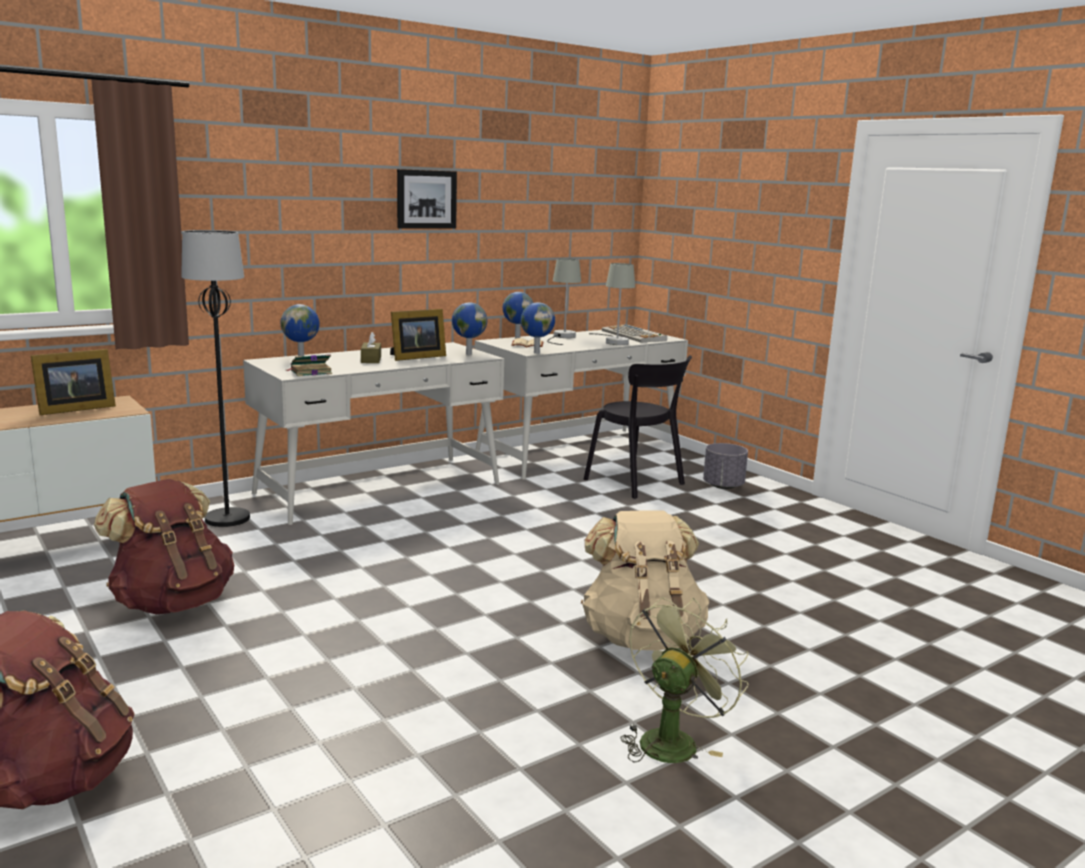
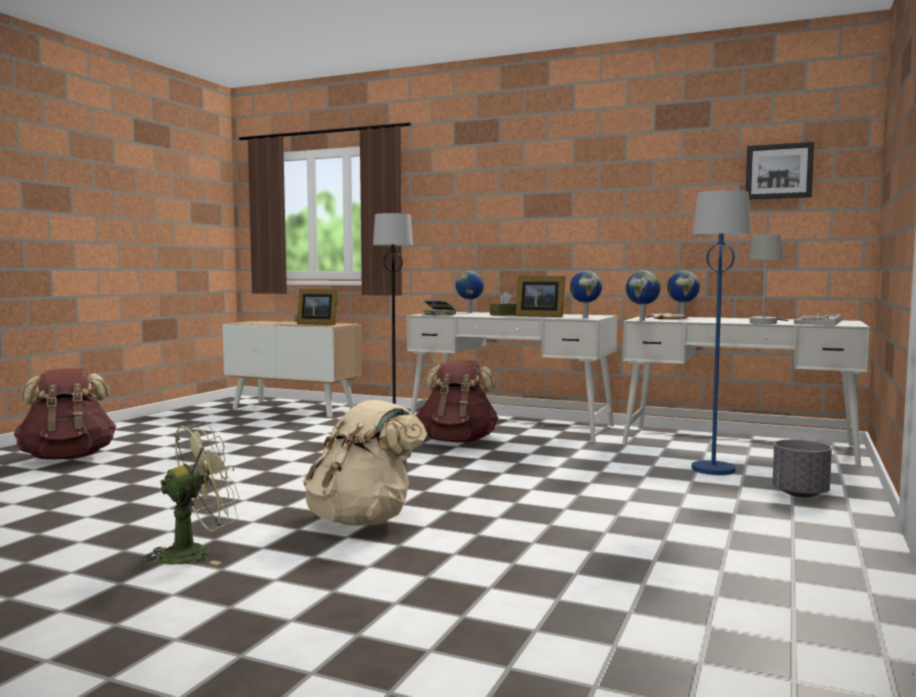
camera: 60 degrees right, 10 degrees down
(172, 602) = (267, 433): brown backpack -> brown backpack (457, 441)
(426, 199) = (595, 189): picture -> picture (779, 171)
(562, 337) = (730, 318): grey table lamp -> none
(637, 483) = (712, 469): black chair -> blue floor lamp
(672, 739) = (196, 553): green fan -> green fan turned 45 degrees counterclockwise

